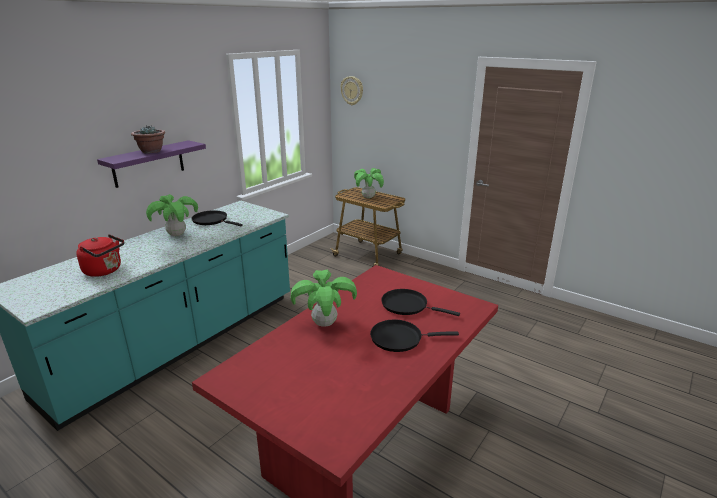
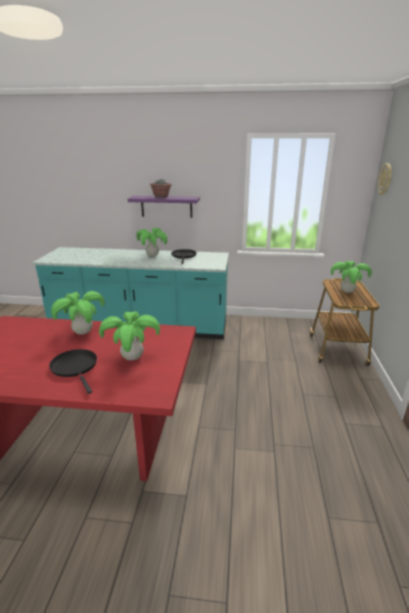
camera: 60 degrees right, 0 degrees up
(105, 271) = (92, 257): red kettle -> none
(407, 305) = (132, 358): black frying pan -> potted plant

